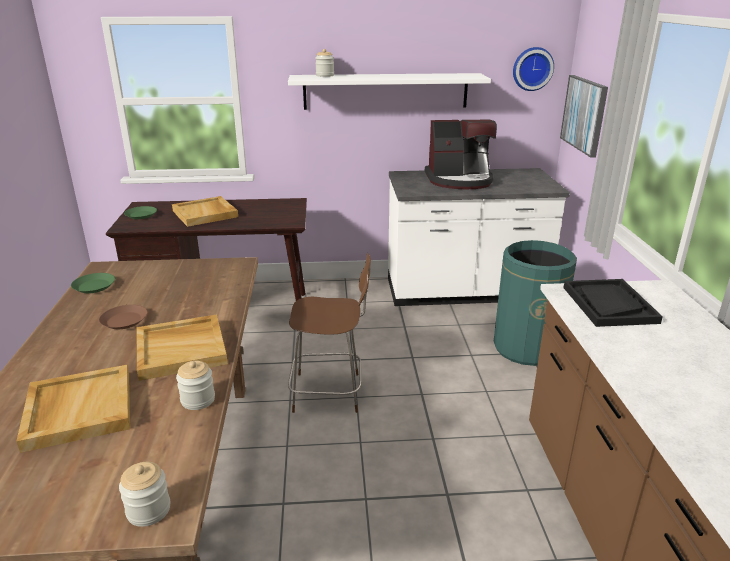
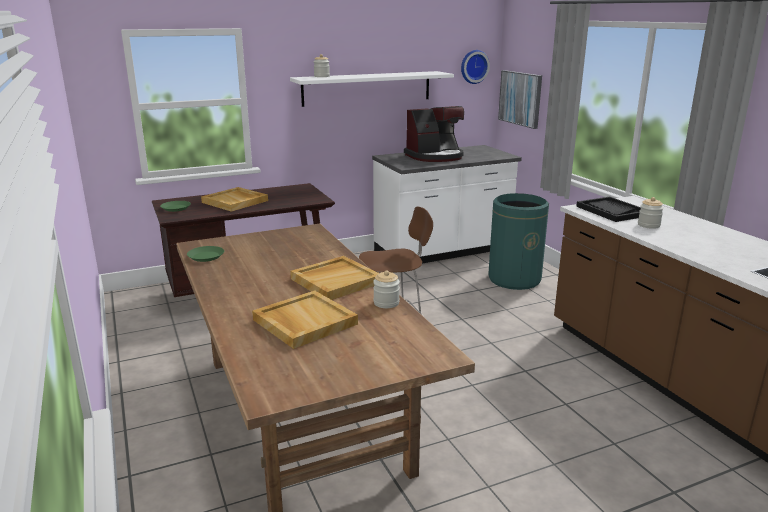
camera: 20 degrees left, 5 degrees down
(124, 320) = (265, 272): brown plate -> none
(148, 510) = (426, 355): jar -> jar (648, 225)

